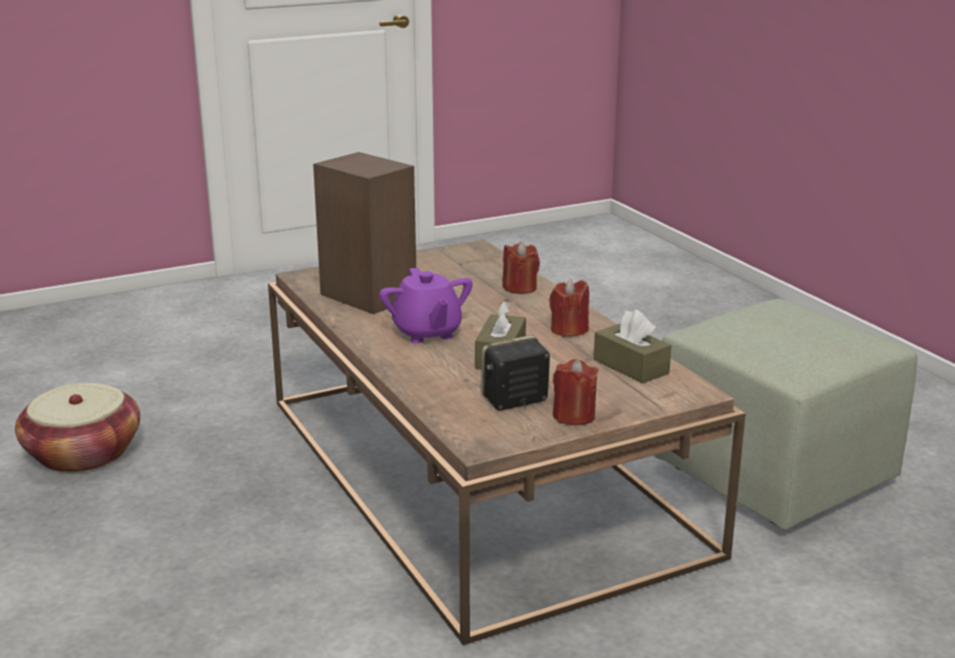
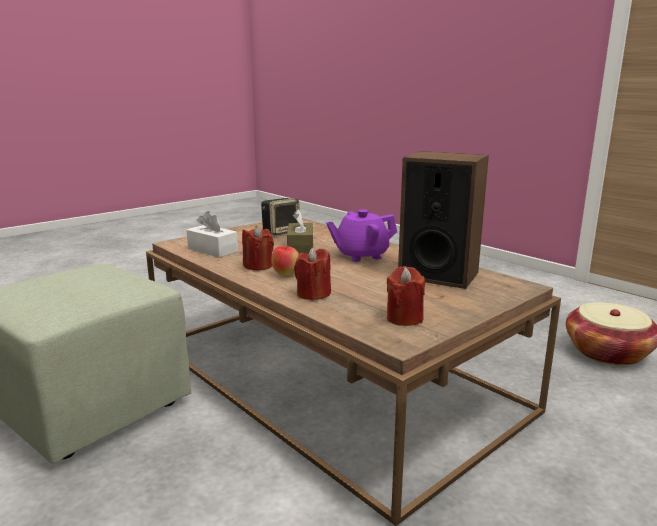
camera: 165 degrees right, 5 degrees down
(427, 333) = (361, 255): purple teapot -> purple teapot turned 75 degrees counterclockwise
(538, 313) = (286, 275): none -> apple
(574, 416) = (247, 230): red candle -> red candle (404, 318)
(631, 366) = (212, 250): brown tissue box -> white tissue box

